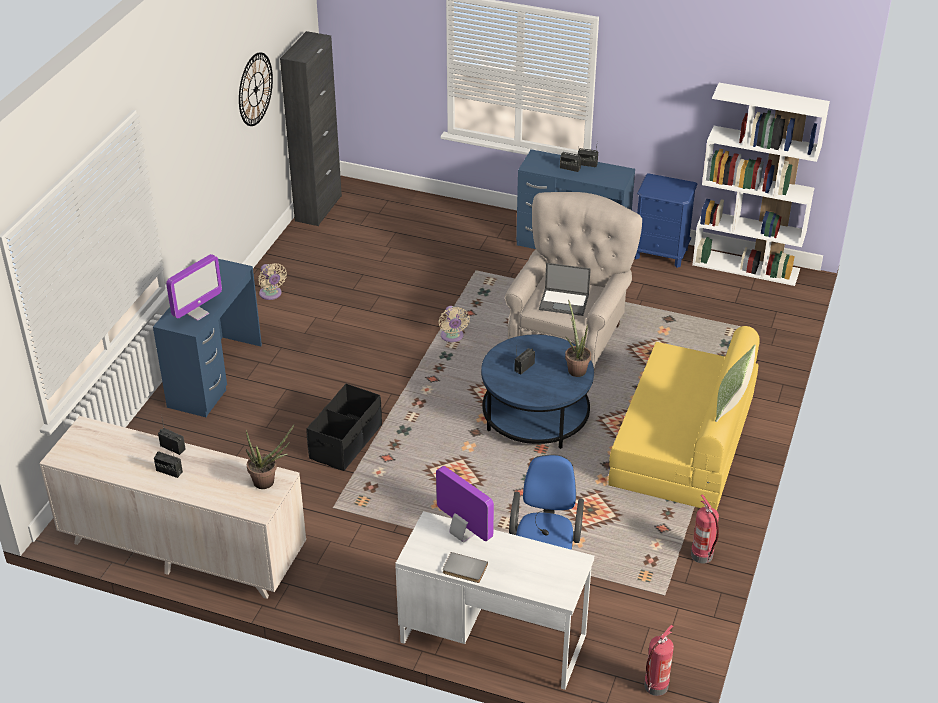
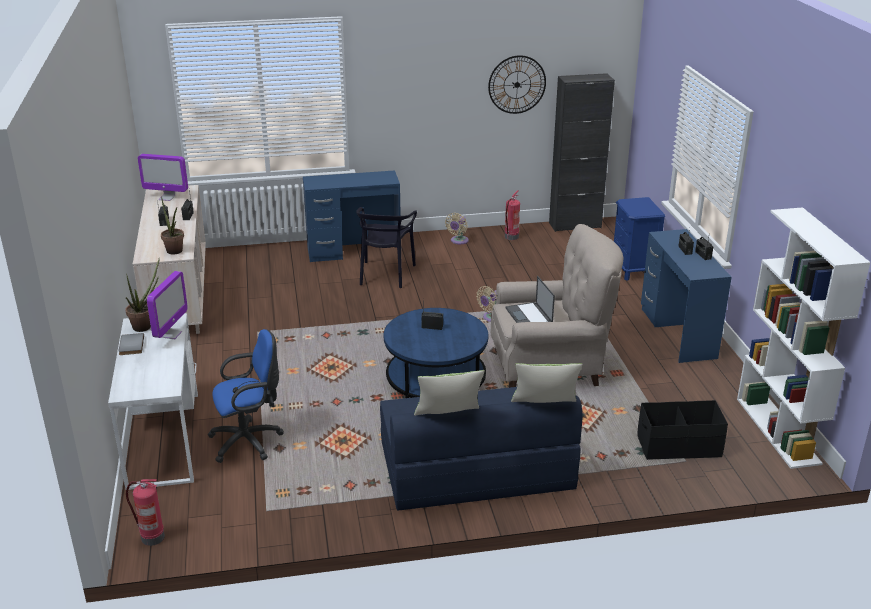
camera: 60 degrees right, 10 degrees down
(197, 313) = (329, 183): monitor -> monitor (167, 198)
(294, 371) = (385, 274): none -> black chair
(346, 442) = (330, 315): black storage box -> black storage box (679, 446)
(575, 368) = (455, 349): potted plant -> potted plant (145, 325)
(661, 253) = (729, 378): blue nightstand -> blue nightstand (633, 270)
(683, 442) = (476, 465): yellow sofa -> blue sofa
(703, 556) = (332, 519): fire extinguisher -> fire extinguisher (511, 237)
(750, 348) = (544, 407): none -> pillow

